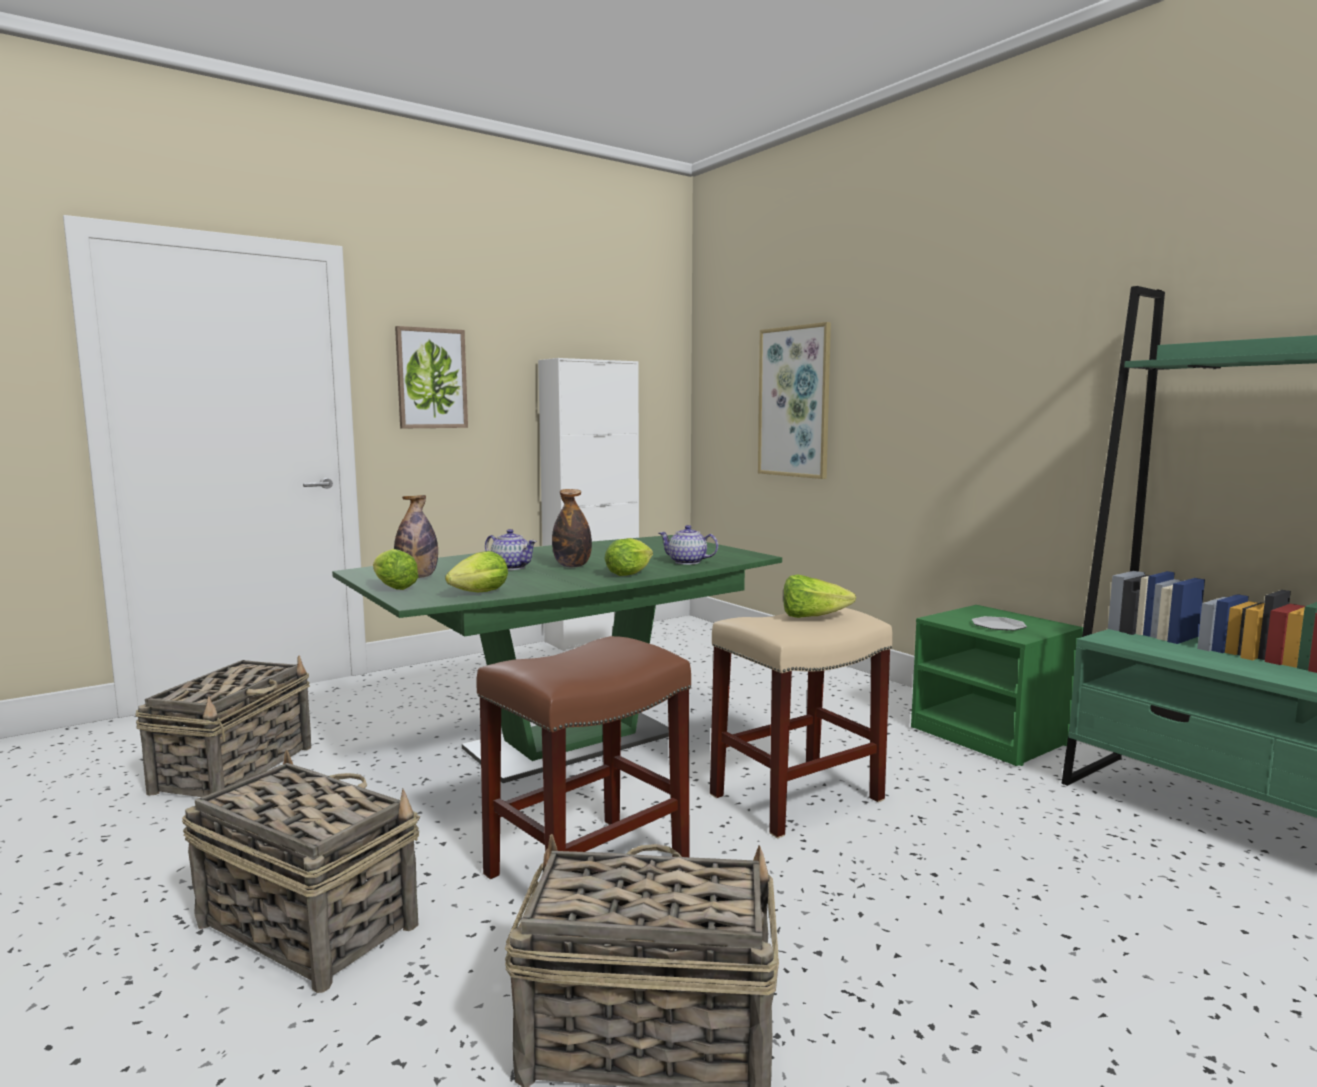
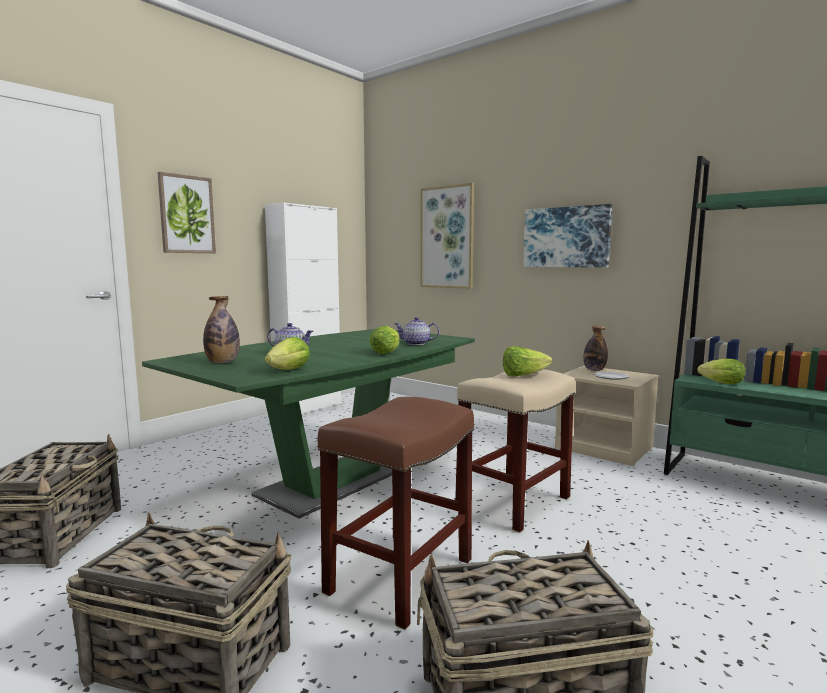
camera: 15 degrees left, 0 degrees up
(392, 587) = (210, 370): lettuce -> lettuce (719, 383)
(572, 566) = (336, 349): bottle -> bottle (594, 370)
(955, 406) = (566, 237): none -> picture
(993, 735) = (605, 448): green nightstand -> beige nightstand

